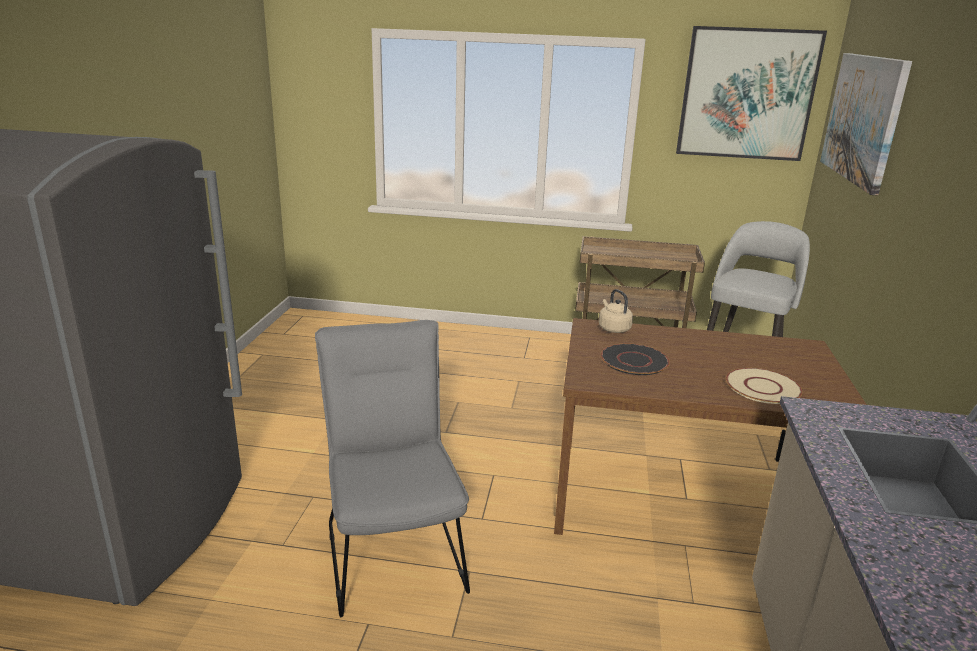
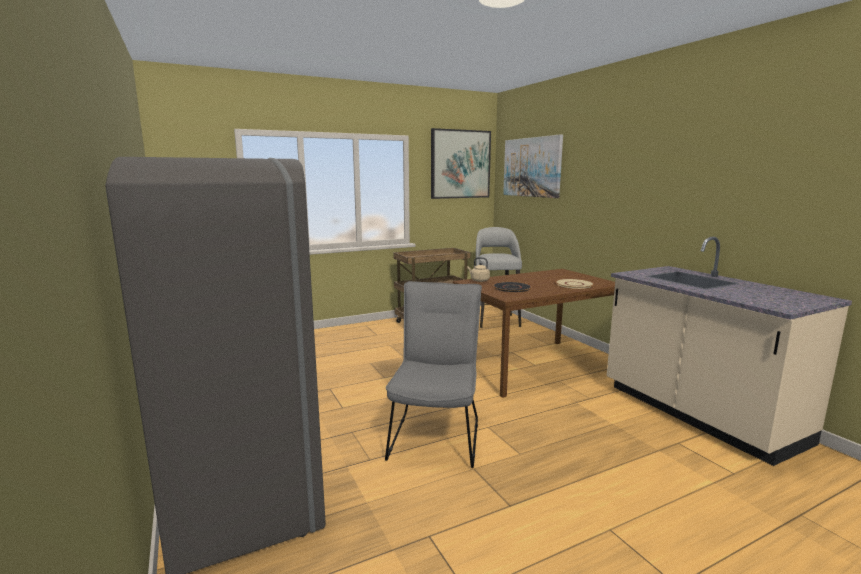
camera: 35 degrees left, 10 degrees down
(393, 549) = (436, 434): grey chair -> grey chair turned 60 degrees clockwise

